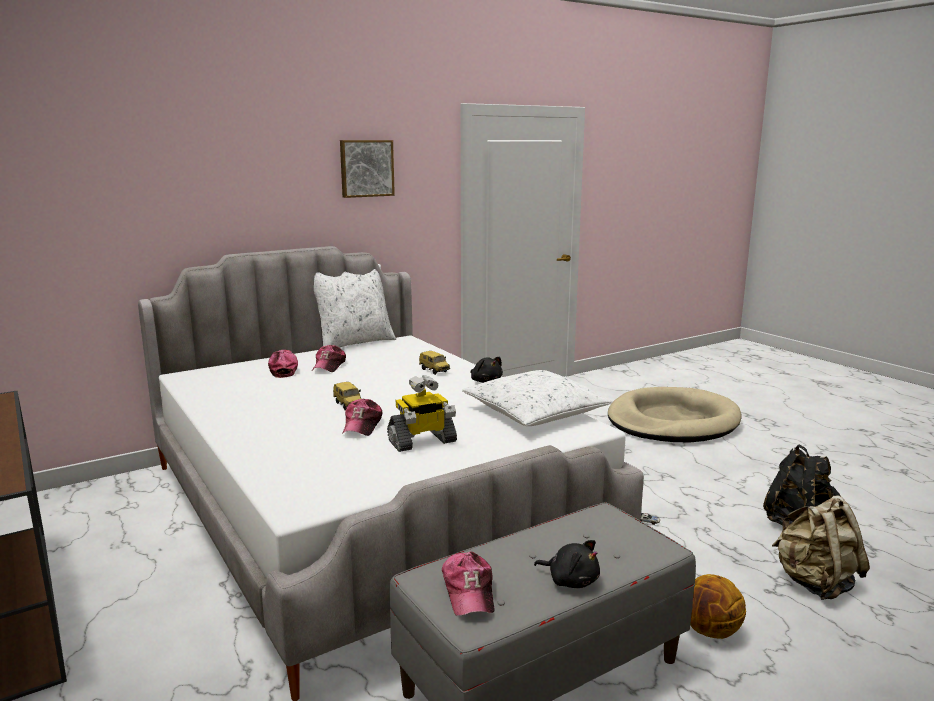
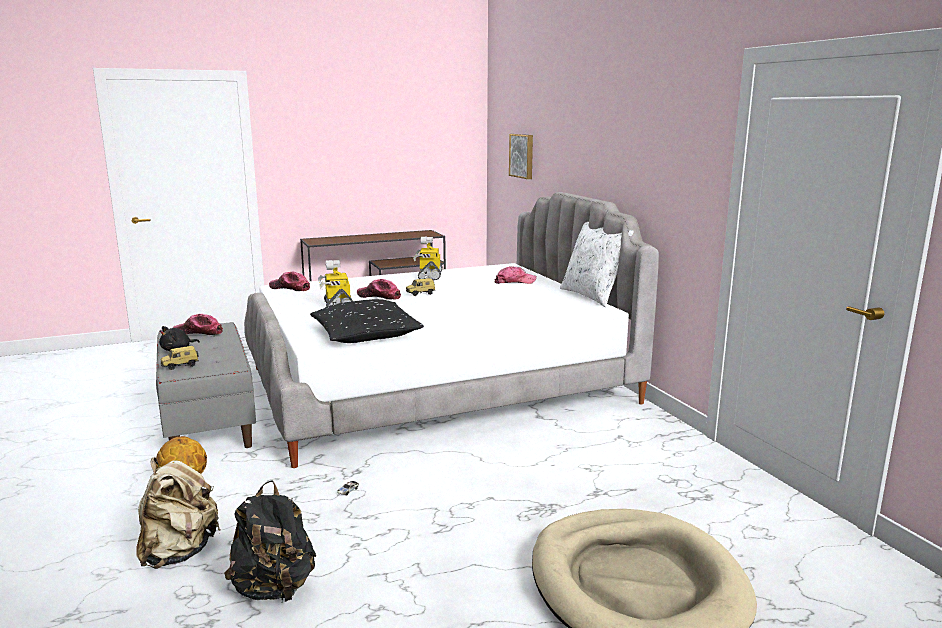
camera: 100 degrees right, 0 degrees up
(235, 410) = (429, 276): none -> toy robot
(329, 366) = (520, 290): cap -> cap (290, 288)
(366, 168) = (650, 130): picture -> picture (522, 156)
(435, 371) = (494, 314): toy car -> toy car (180, 366)
(486, 381) = (455, 326): black plush toy -> none
(535, 412) = (366, 334): white pillow -> black pillow

